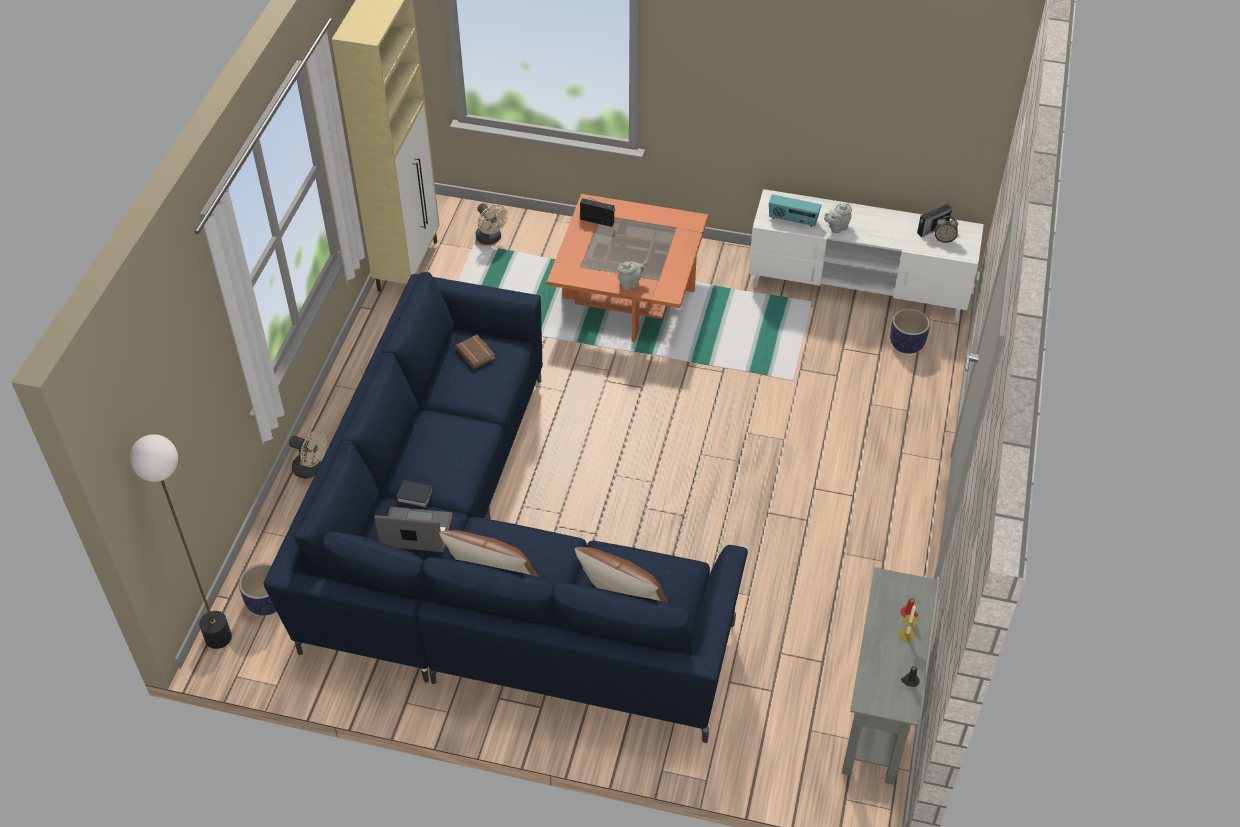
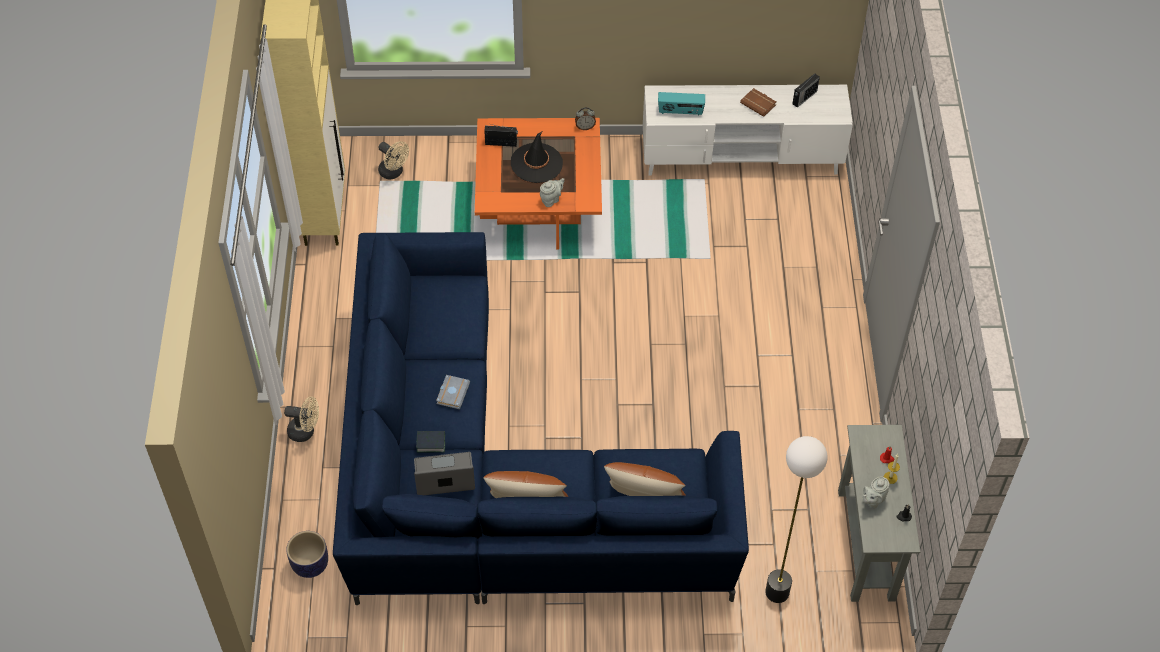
camera: 15 degrees left, 5 degrees up
(217, 637) = (277, 606): floor lamp -> floor lamp (776, 592)
(455, 450) = (452, 393): none -> grey book
(477, 354) = (440, 297): brown book -> brown book (759, 104)
(627, 246) = (536, 163): none -> black hat
(836, 227) = (721, 112): grey teapot -> grey teapot (872, 500)
(906, 344) = (798, 204): planter -> none
(944, 239) = (817, 106): alarm clock -> alarm clock (585, 127)

